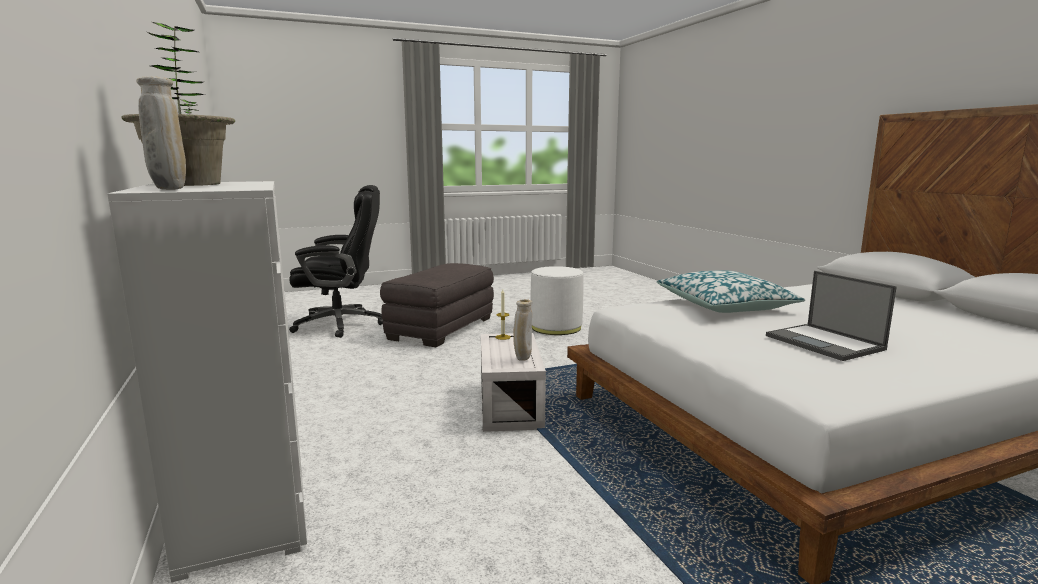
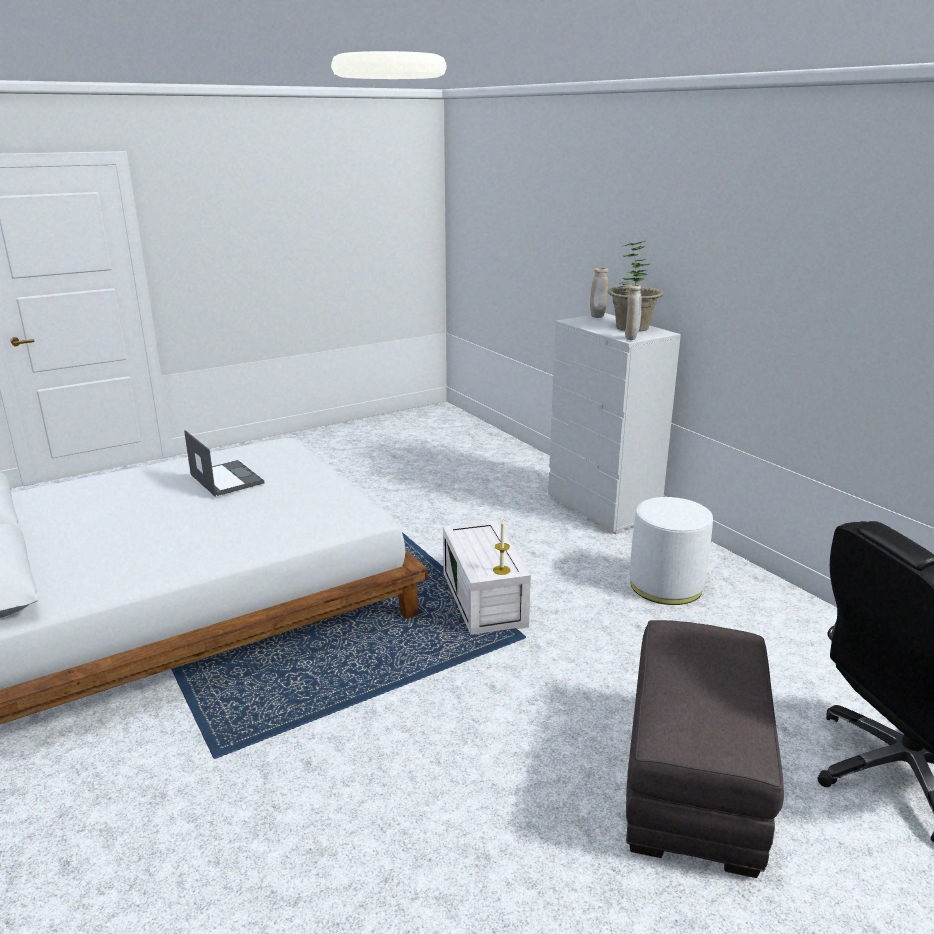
camera: 170 degrees right, 10 degrees up
(522, 359) = (467, 538): beige vase -> beige vase (631, 339)
(556, 327) = (468, 815): white ottoman -> white ottoman (666, 585)
(725, 306) = (258, 526): pillow -> none

